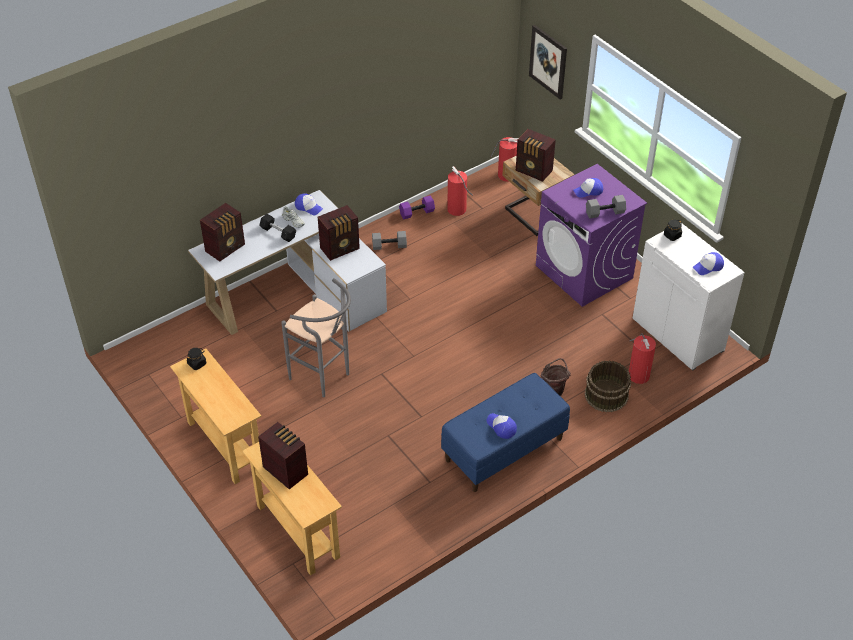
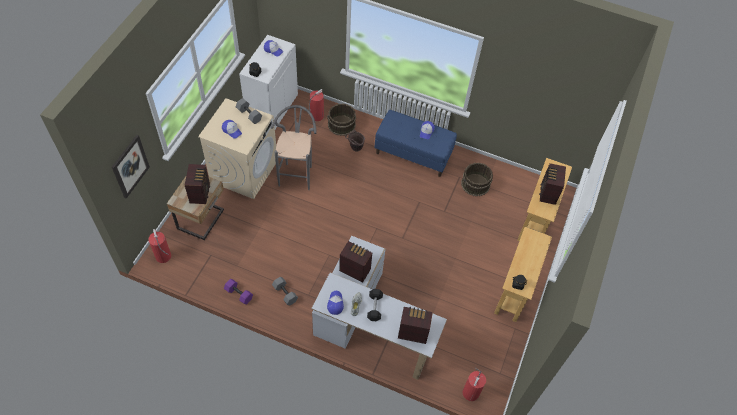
camera: 125 degrees left, 10 degrees up
(324, 378) = (428, 266): grey stool -> grey stool (297, 173)
(404, 494) = (475, 184): none -> brown bucket
(457, 210) = (221, 270): fire extinguisher -> fire extinguisher (471, 392)
(584, 272) = (244, 171): purple washing machine -> beige washing machine

